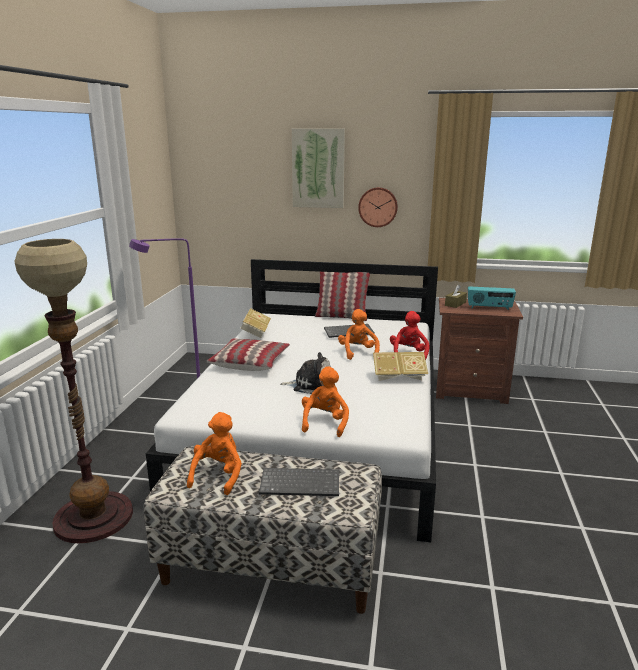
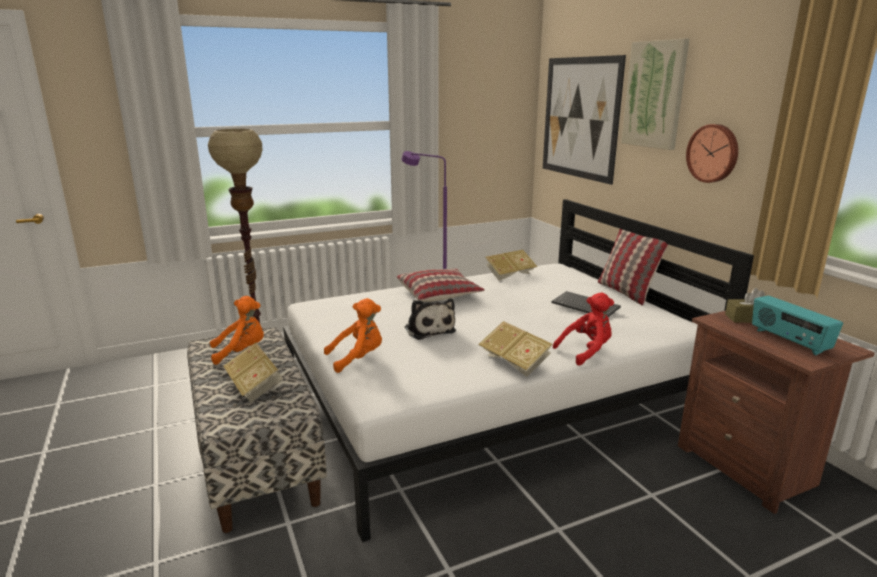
camera: 55 degrees right, 0 degrees up
(235, 189) = (580, 118): none -> picture
(301, 483) = (254, 386): keyboard -> book
(358, 353) = (541, 326): orange plush toy -> none

